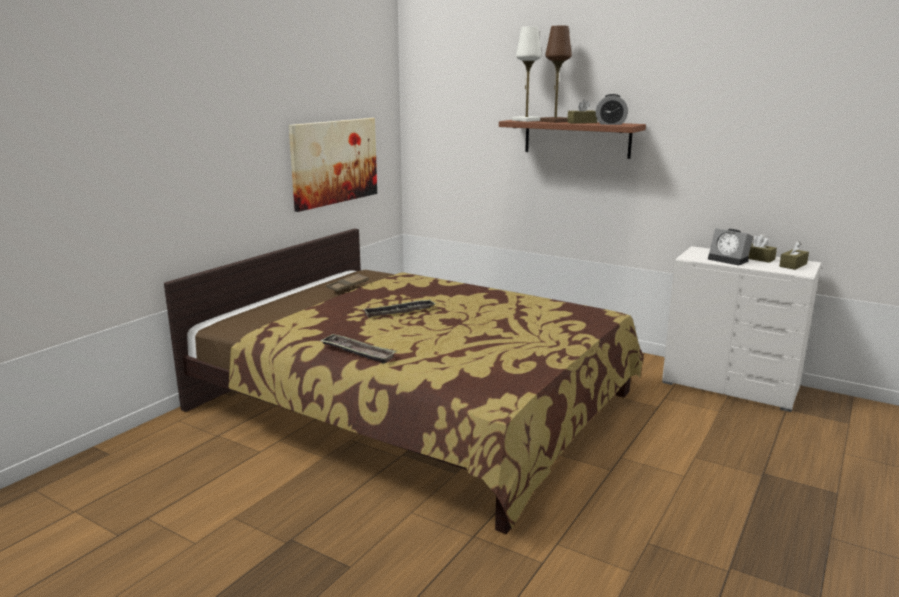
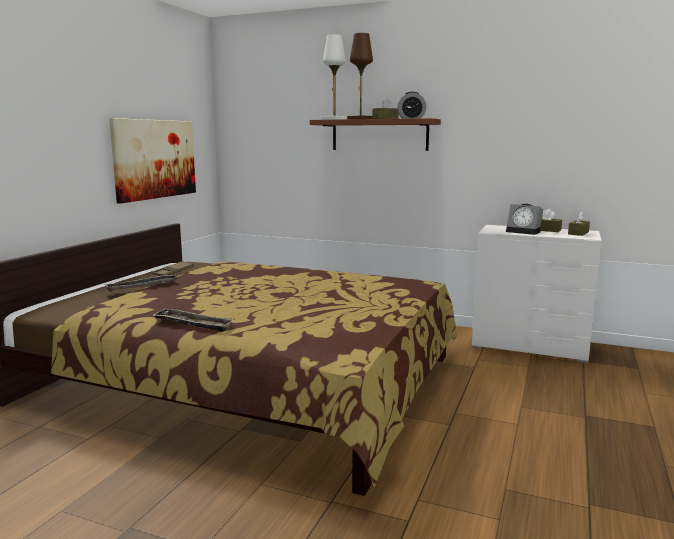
camera: 10 degrees left, 5 degrees down
(399, 312) = (229, 289): tray -> tray (142, 286)

